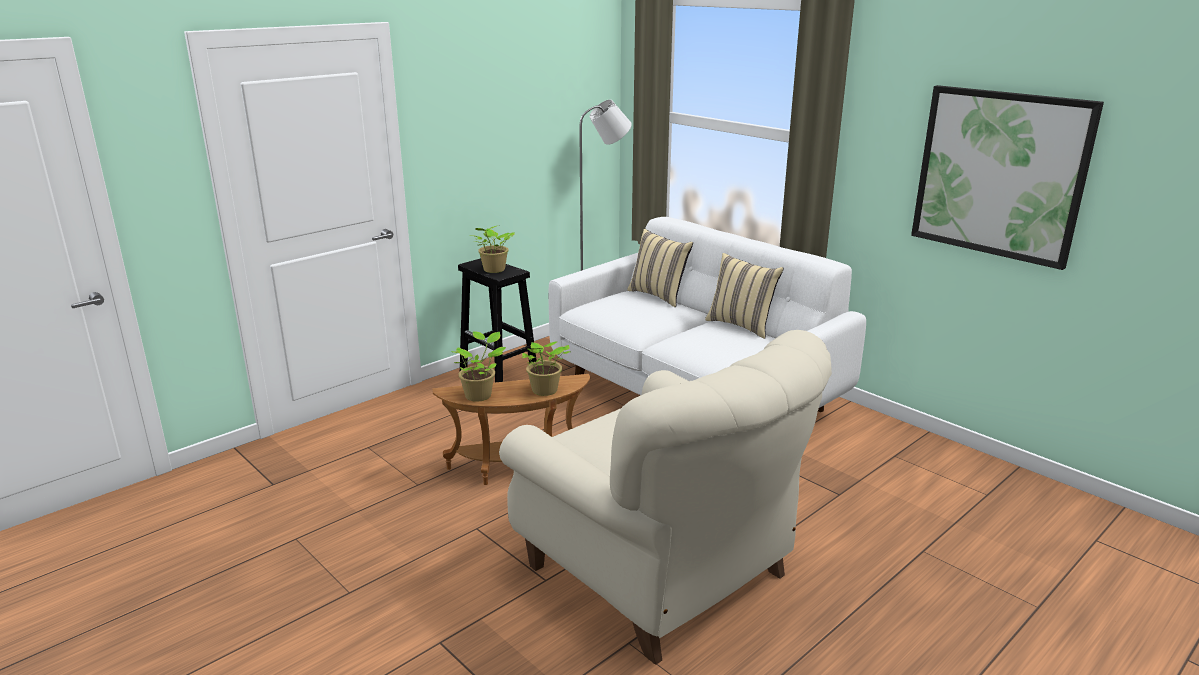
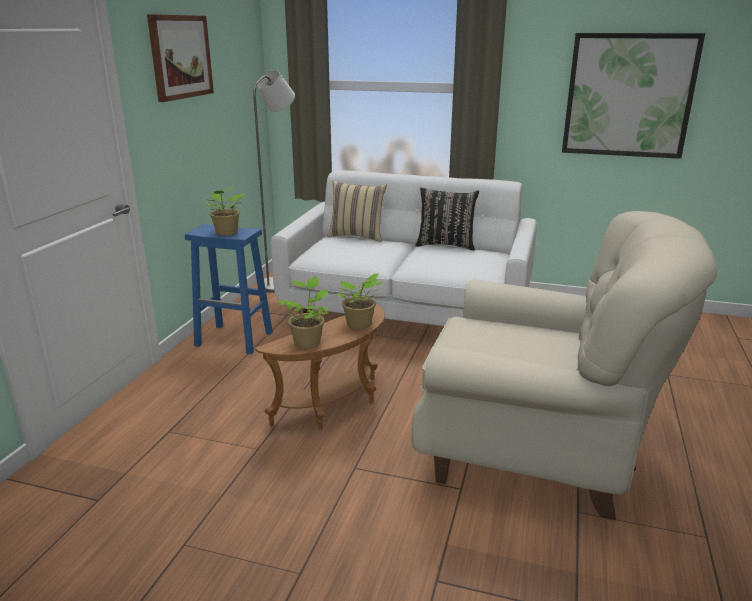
camera: 30 degrees left, 0 degrees up
(485, 89) = (180, 57): none -> picture
(500, 379) = (235, 339): black stool -> blue stool
(741, 325) = (446, 245): beige pillow -> black pillow

